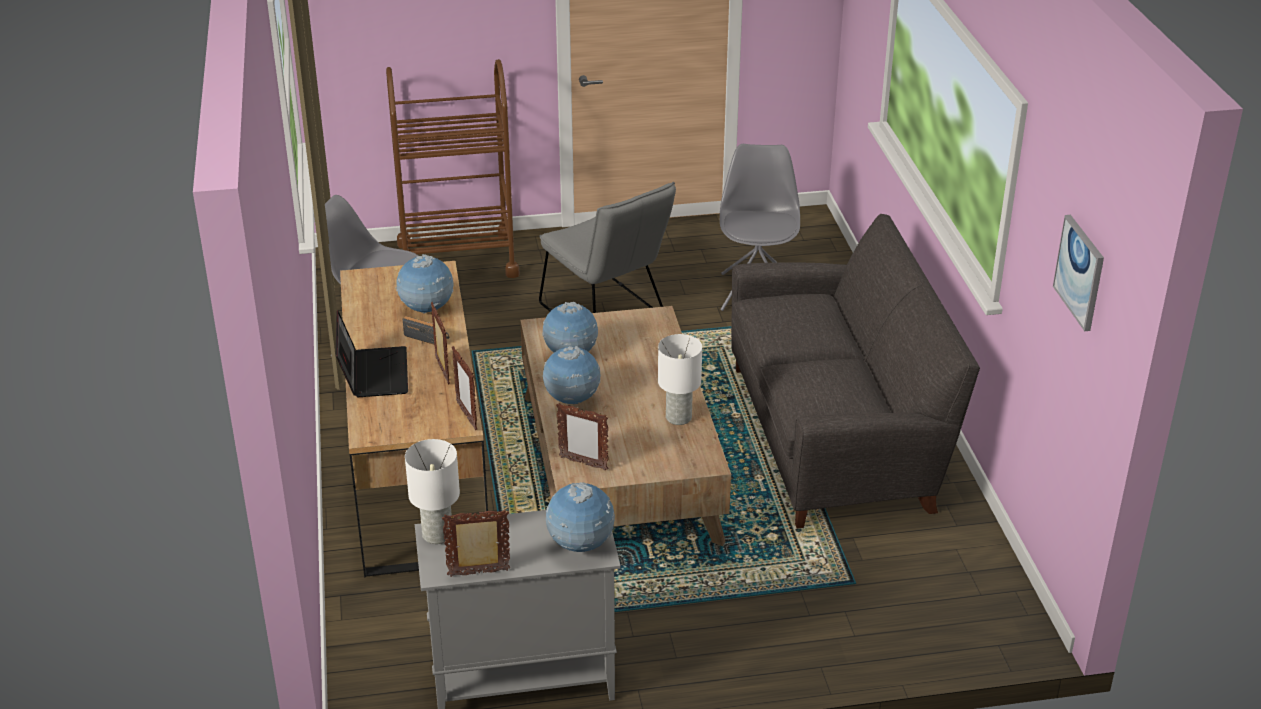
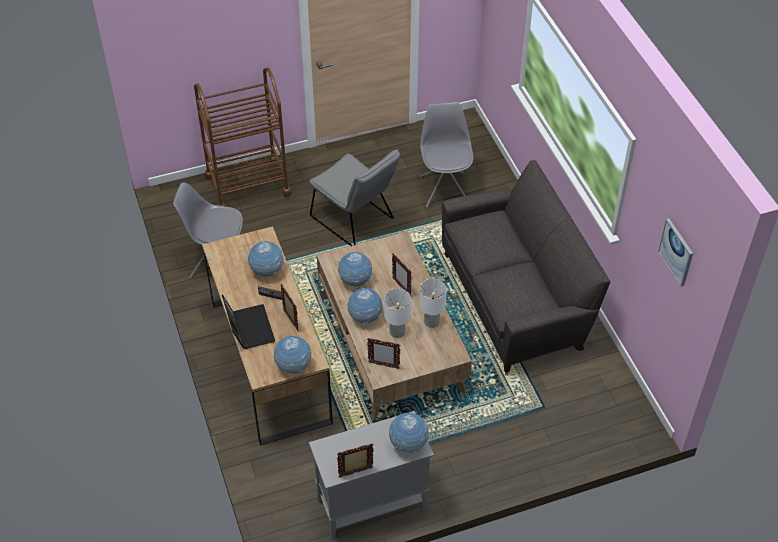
camera: 10 degrees left, 15 degrees up
(426, 427) = (293, 367): none -> globe
(438, 534) = (325, 448): white table lamp -> white table lamp (397, 332)
(466, 416) = (315, 354): picture frame -> picture frame (401, 287)

